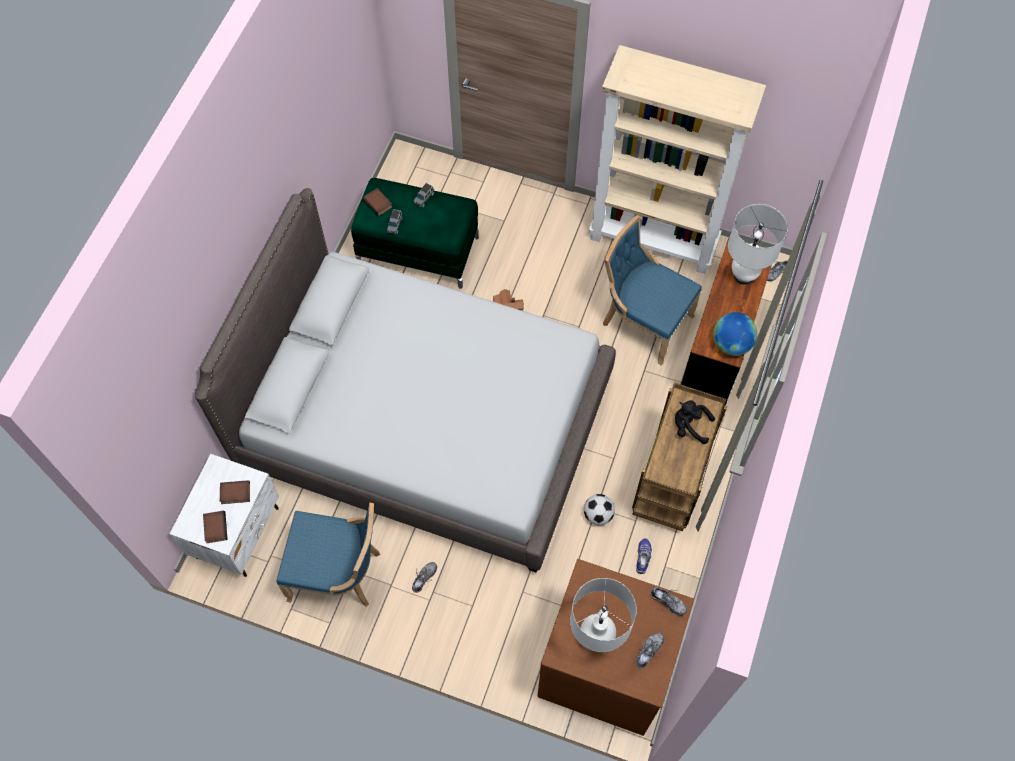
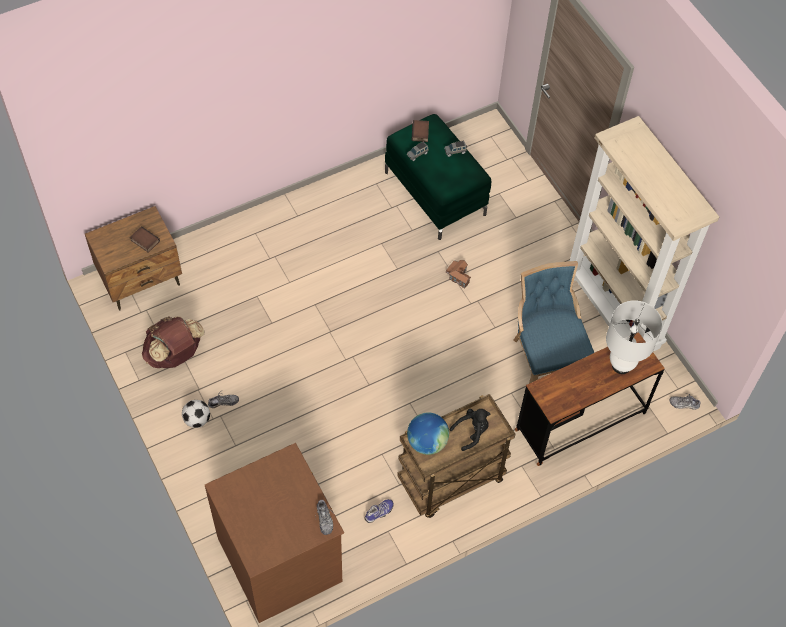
camera: 40 degrees right, 5 degrees down
(215, 527) = (113, 251): book -> none
(238, 532) = (141, 280): white nightstand -> brown nightstand
(339, 573) = (175, 355): blue chair -> brown backpack
(426, 422) = (325, 307): grey bed -> none
(596, 637) = (255, 499): white table lamp -> none
(598, 514) = (377, 459): football -> football (197, 420)
(649, 651) = (279, 537): shoe -> none
(690, 426) = (471, 432): black plush toy -> black plush toy turned 90 degrees clockwise
(731, 344) = (561, 403): globe -> globe (427, 442)

